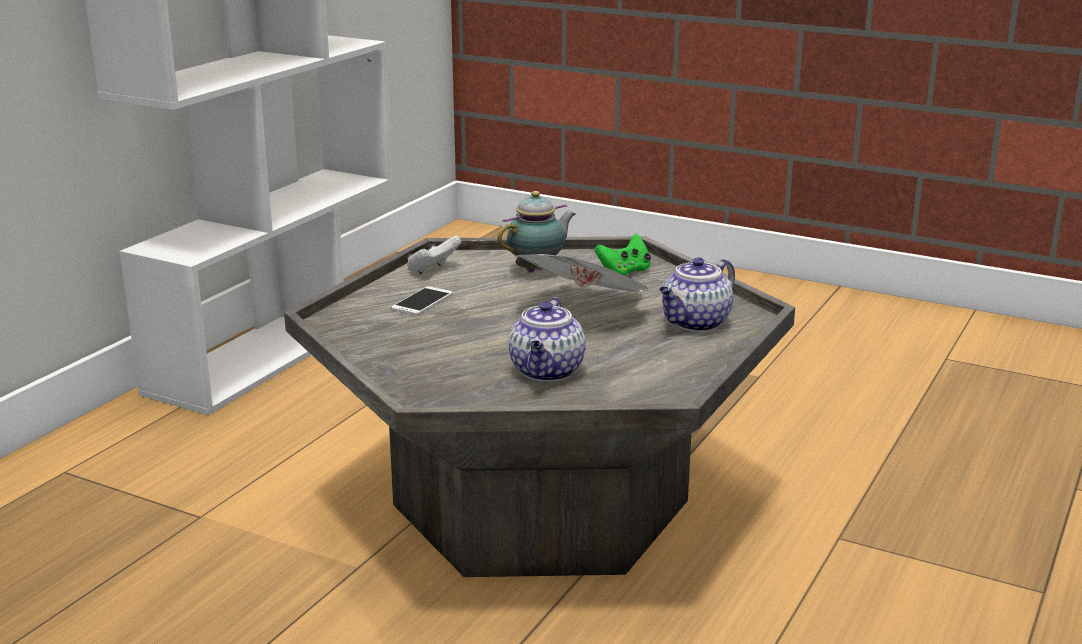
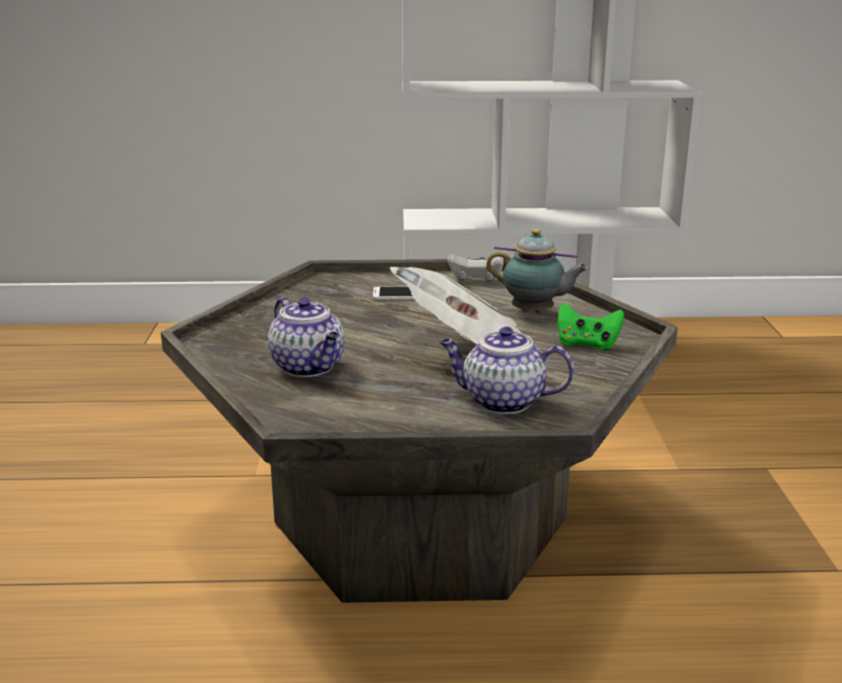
camera: 60 degrees right, 0 degrees up
(547, 372) = (309, 367): teapot -> teapot turned 105 degrees counterclockwise

